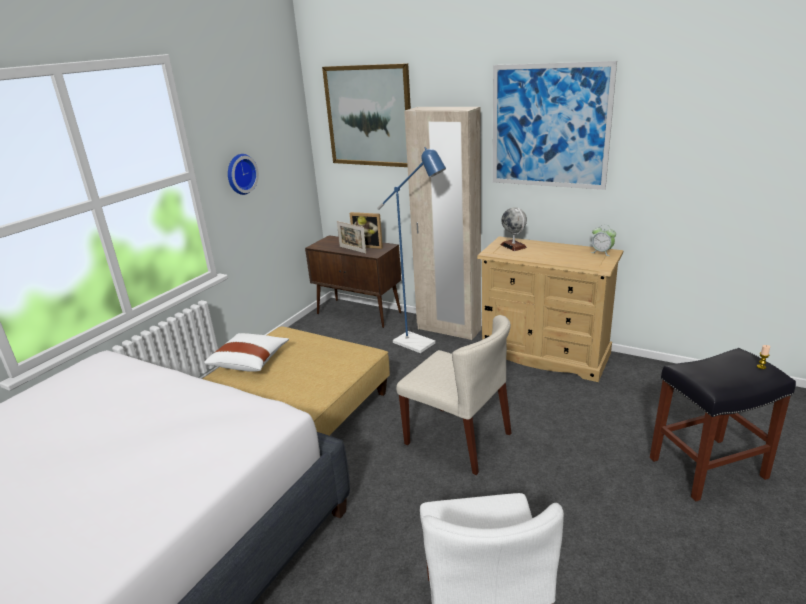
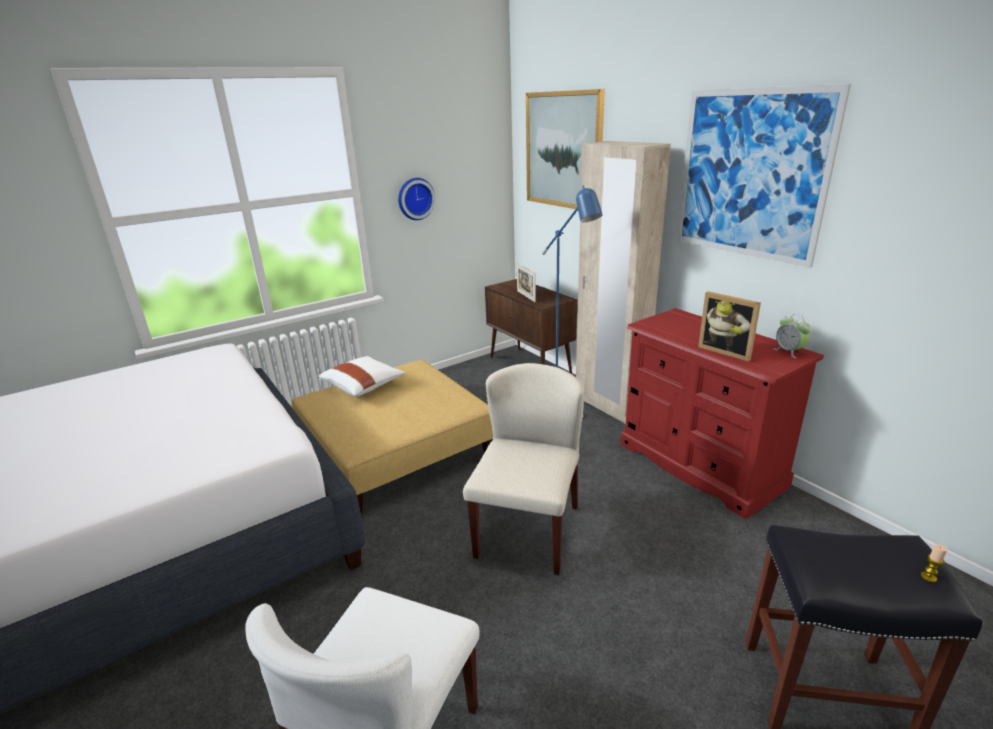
camera: 25 degrees right, 0 degrees up
(369, 246) = (546, 295): picture frame -> picture frame (726, 351)
(458, 438) = (527, 530): beige chair -> beige chair turned 135 degrees counterclockwise
(513, 246) = (680, 322): globe -> none
(544, 355) = (699, 465): beige dresser -> red dresser

